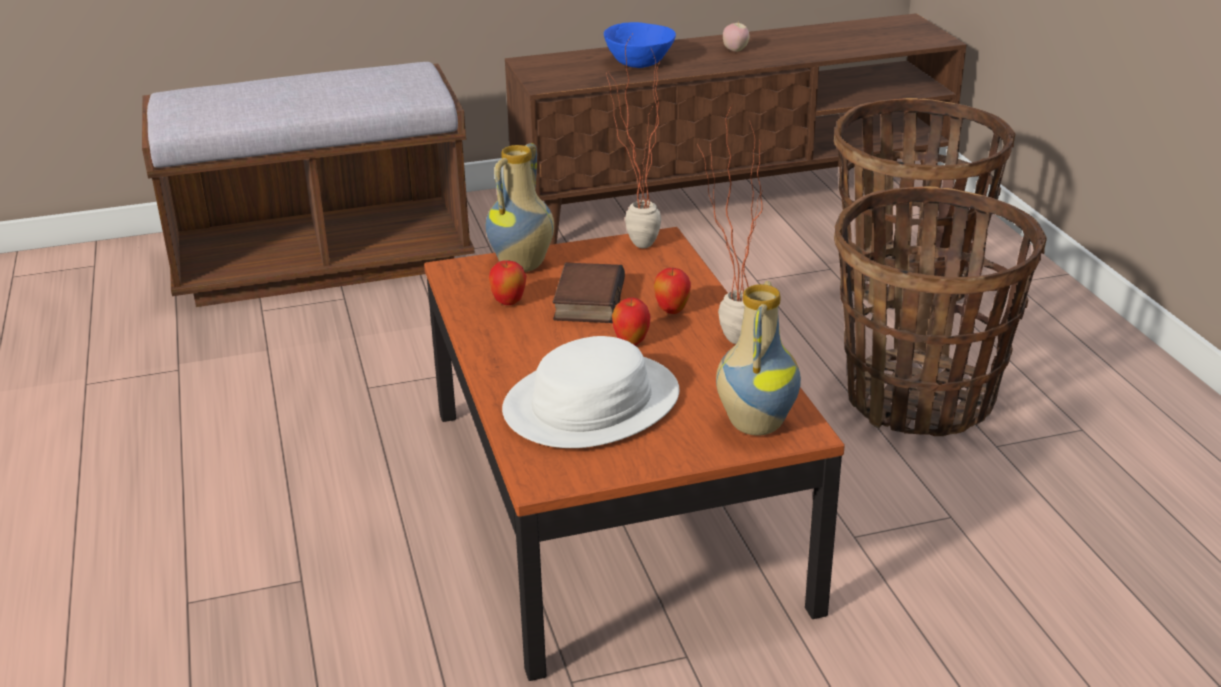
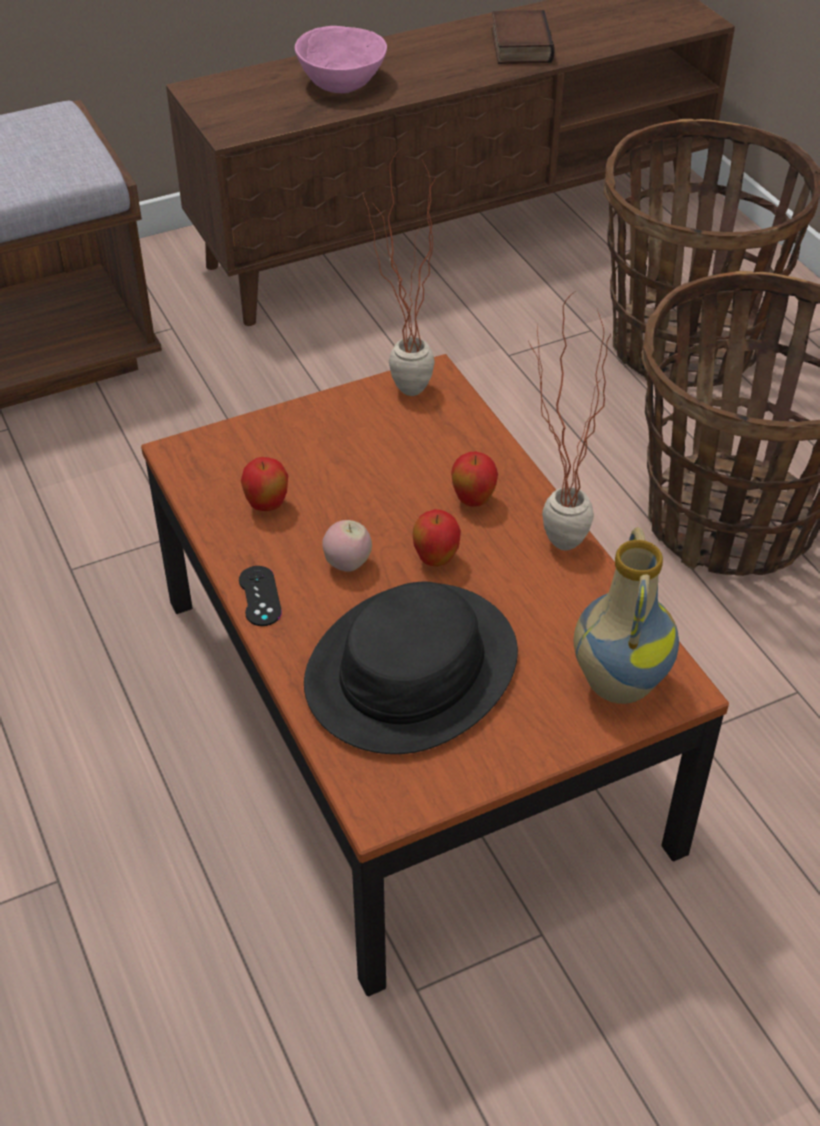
camera: 10 degrees left, 15 degrees up
(486, 353) = (260, 596): none -> black game controller
(523, 266) = (270, 440): vase -> none
(586, 300) = (363, 493): book -> book (518, 45)
(592, 404) = (412, 670): white hat -> black hat
(639, 63) = (342, 84): blue bowl -> pink bowl
(735, 50) = (456, 53): apple -> apple (347, 564)

